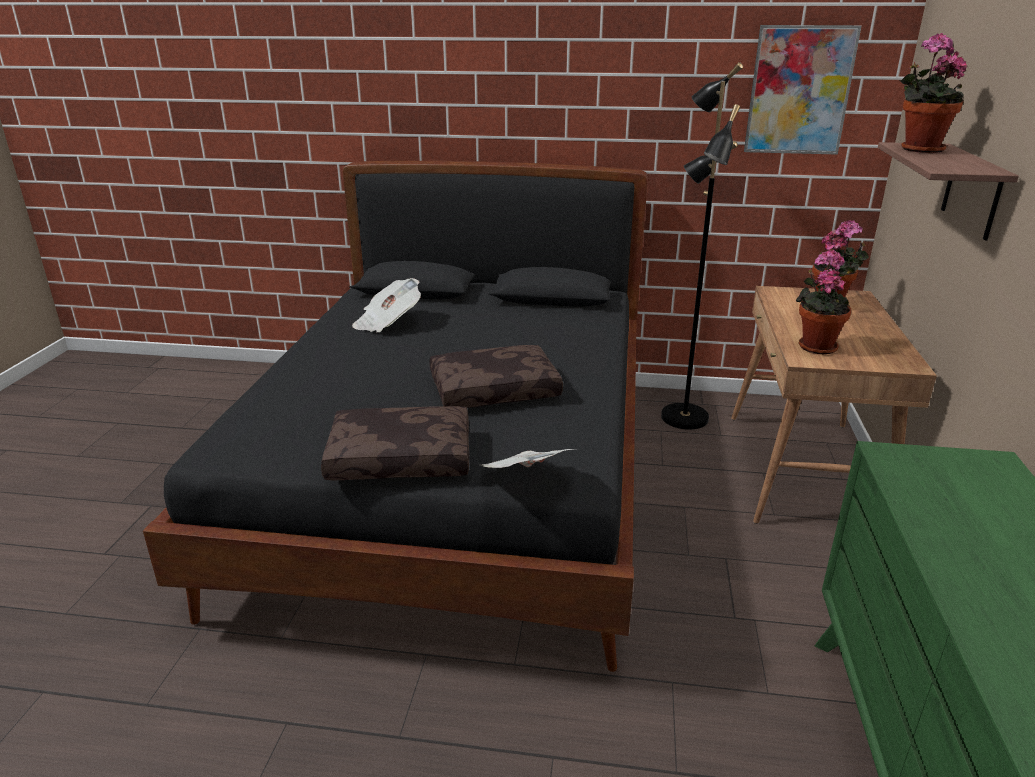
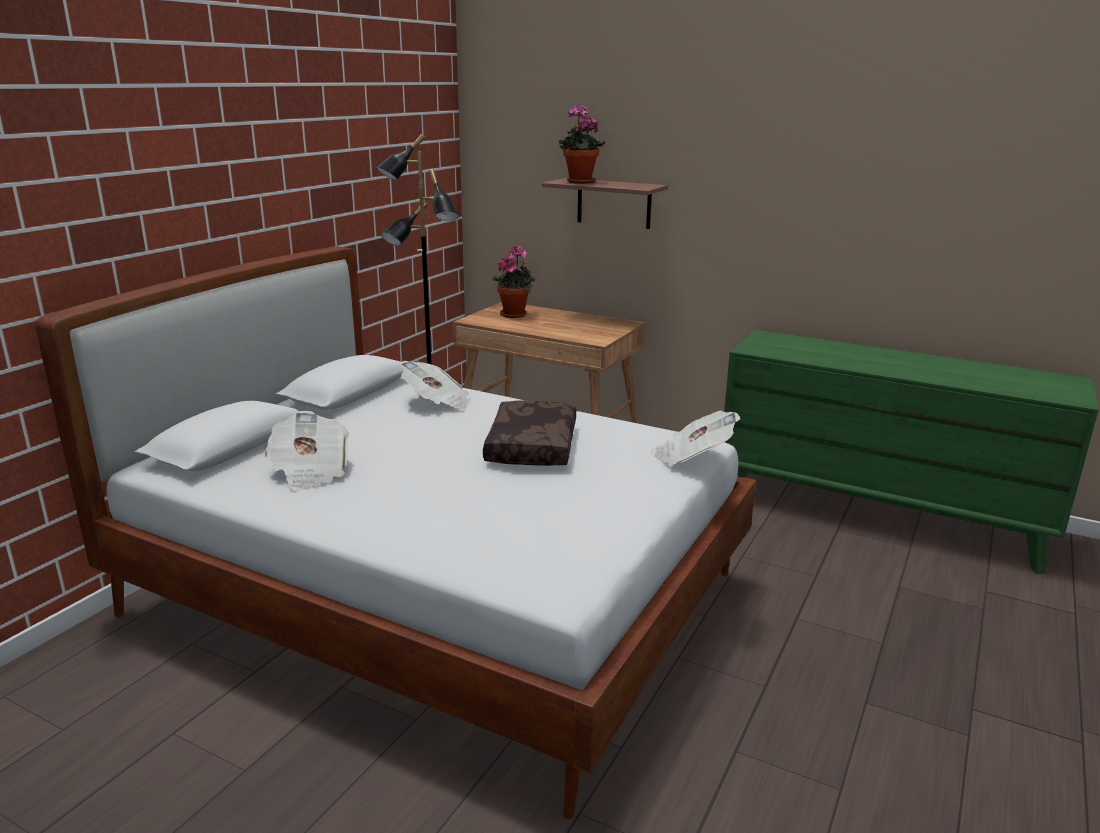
camera: 70 degrees left, 5 degrees down
(402, 457) = (629, 498): brown pillow -> none
(459, 483) = (438, 595): black bed -> white bed
(562, 333) = (437, 403): none -> newspaper
(799, 91) = (412, 155): picture -> none
(815, 346) = (580, 333): potted plant -> none

